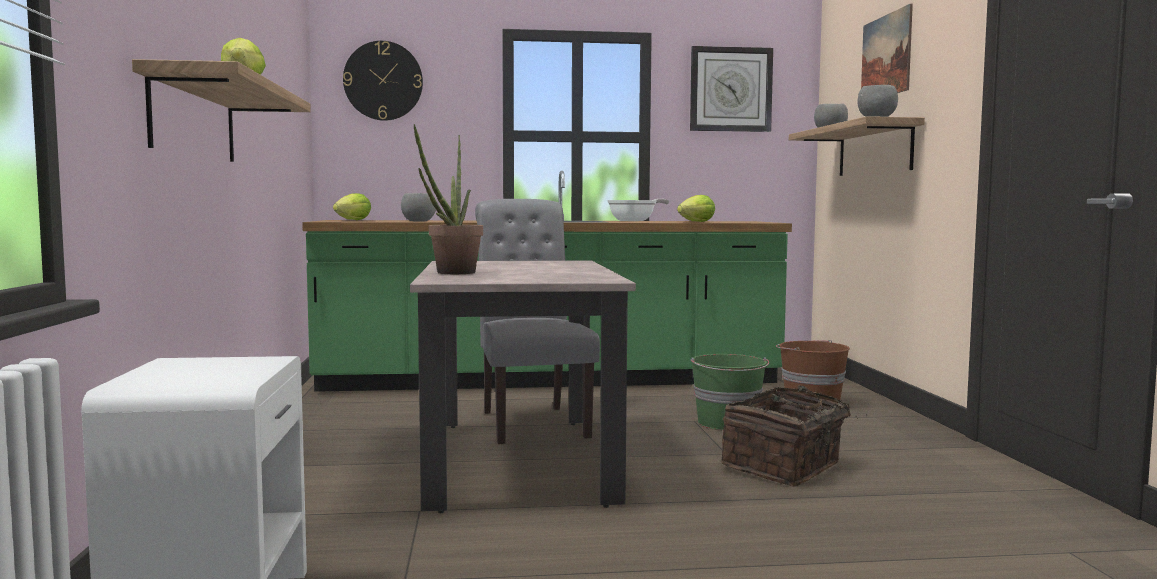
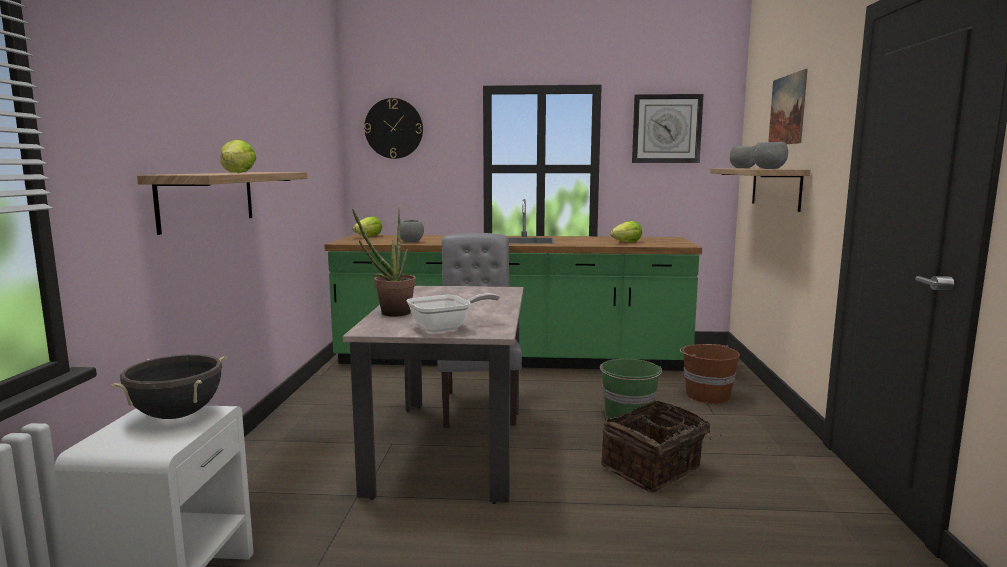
camera: 10 degrees right, 5 degrees up
(221, 363) = (176, 415): none -> black cooking pot
(636, 220) = (582, 237): frying pan -> frying pan (446, 328)

